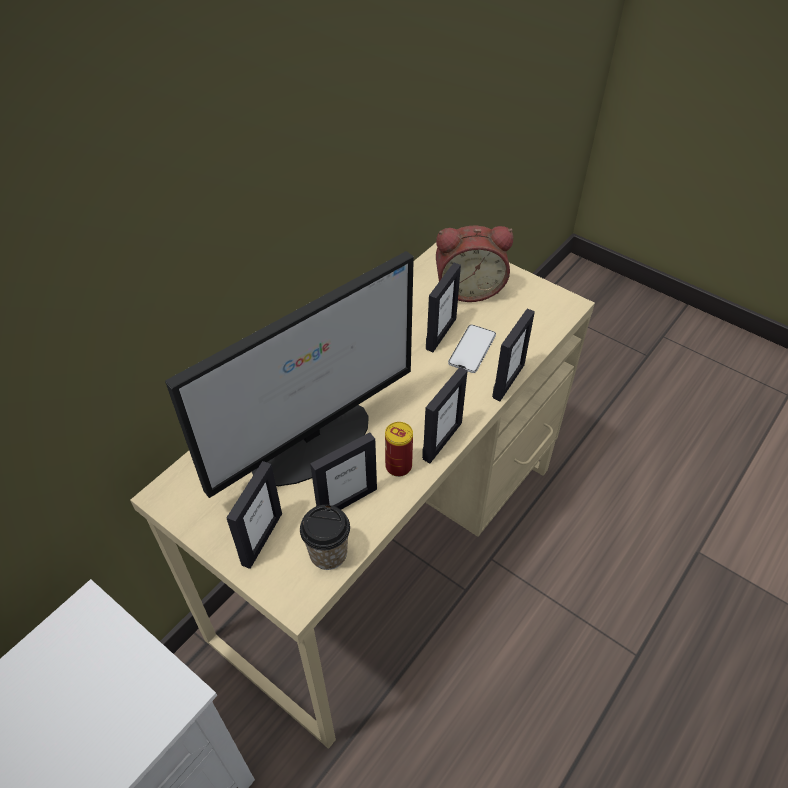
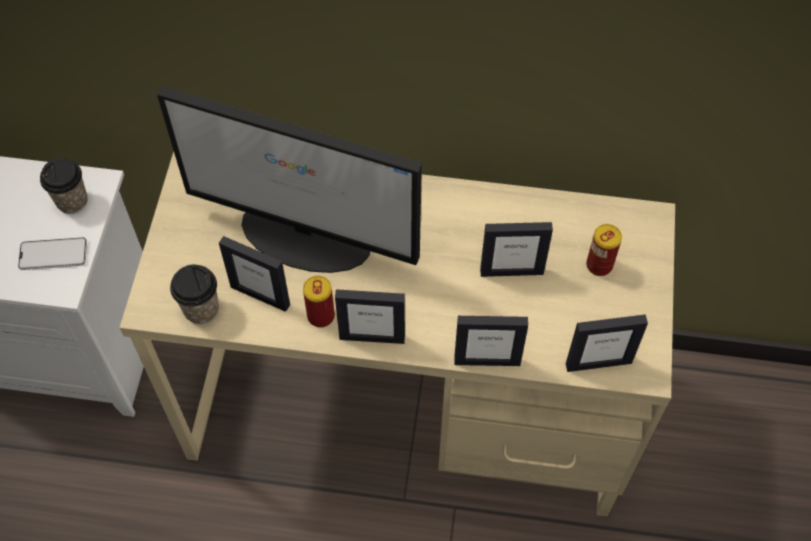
camera: 60 degrees right, 10 degrees up
(84, 642) = (72, 201): none -> cup
(261, 538) = (189, 254): picture frame -> picture frame (598, 363)
(469, 288) = (599, 265): alarm clock -> can
(472, 349) = (509, 309): phone -> phone (53, 254)

